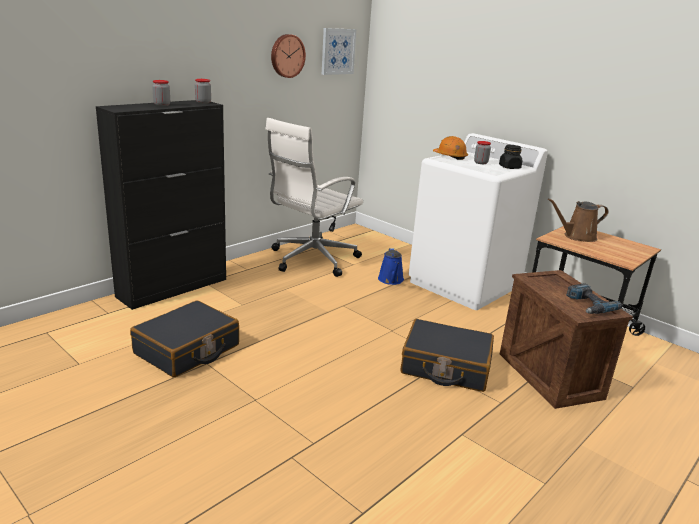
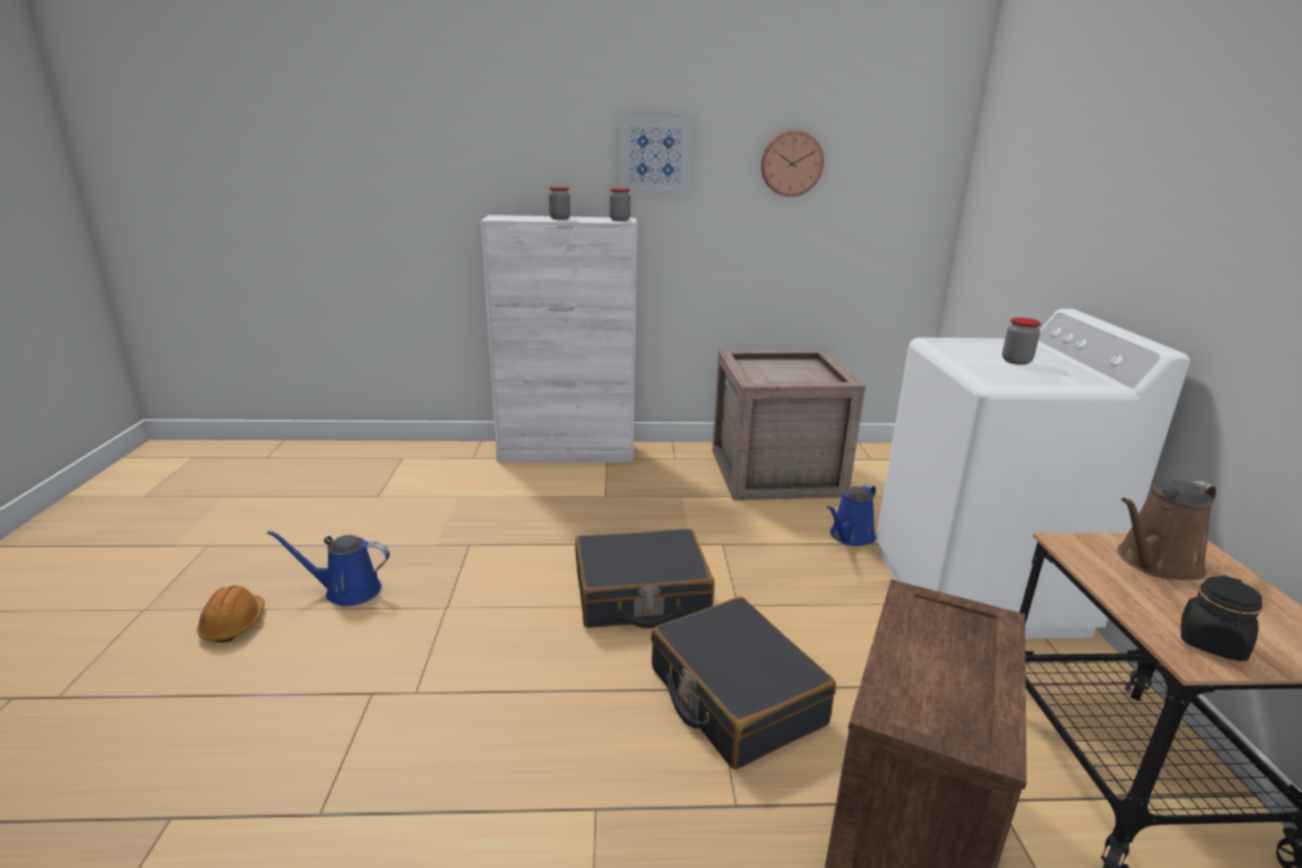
camera: 45 degrees right, 0 degrees up
(173, 288) = (567, 453): black cabinet -> white cabinet
(174, 423) = (347, 591): none -> blue watering can
(187, 350) = (476, 522): black suitcase -> black suitcase (641, 595)
(311, 259) = (773, 471): white office chair -> crate
(337, 51) = (898, 159): picture -> picture (655, 155)
(450, 156) = (975, 343): orange hard hat -> orange hard hat (233, 624)
(509, 167) = (1066, 379): black jar -> black jar (1211, 642)
(577, 237) = (1154, 563): brown watering can -> brown watering can turned 60 degrees counterclockwise
(588, 305) = (947, 702): power drill -> none

